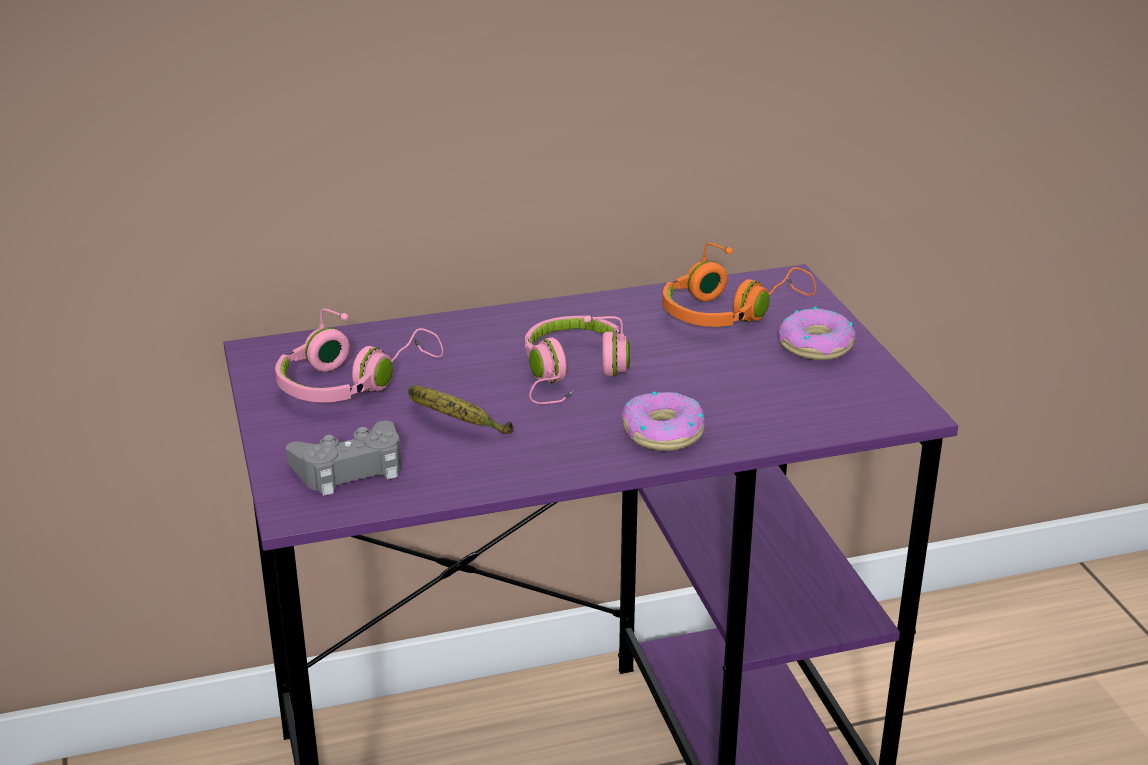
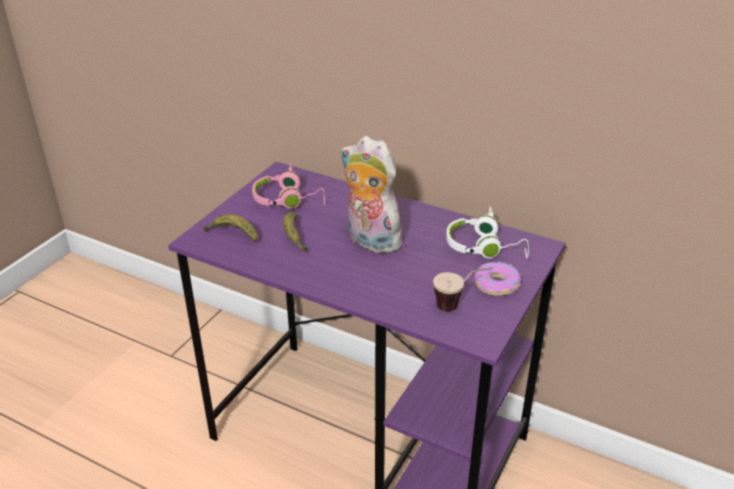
camera: 45 degrees right, 5 degrees up
(350, 468) = (233, 234): grey game controller -> banana
(573, 375) = (369, 241): pink headphones -> plush toy
(662, 432) = (361, 285): donut -> none
(729, 312) = (484, 247): orange headphones -> white headphones
(820, 390) = (459, 306): none -> cup

